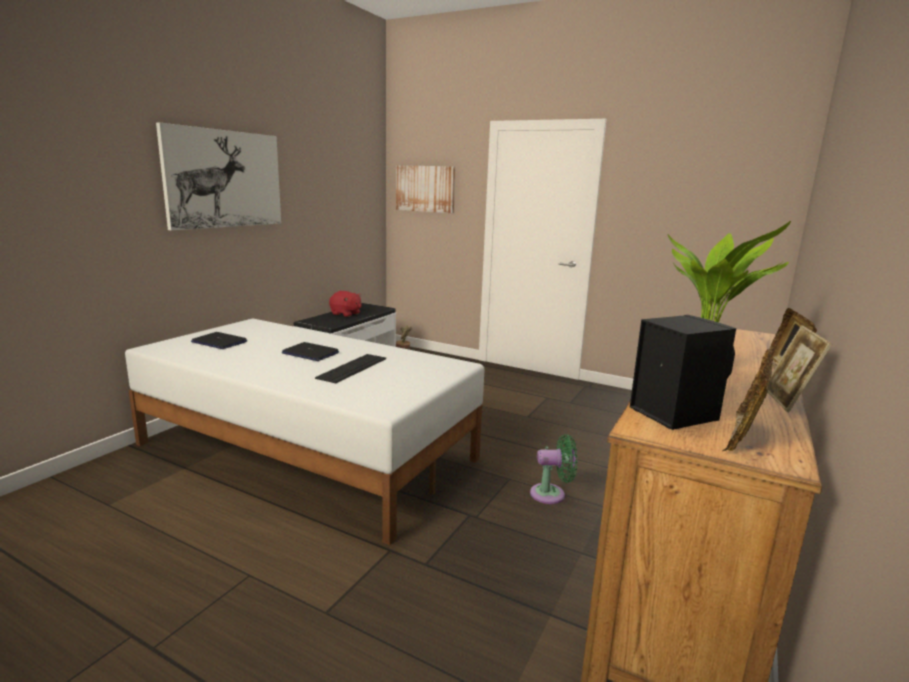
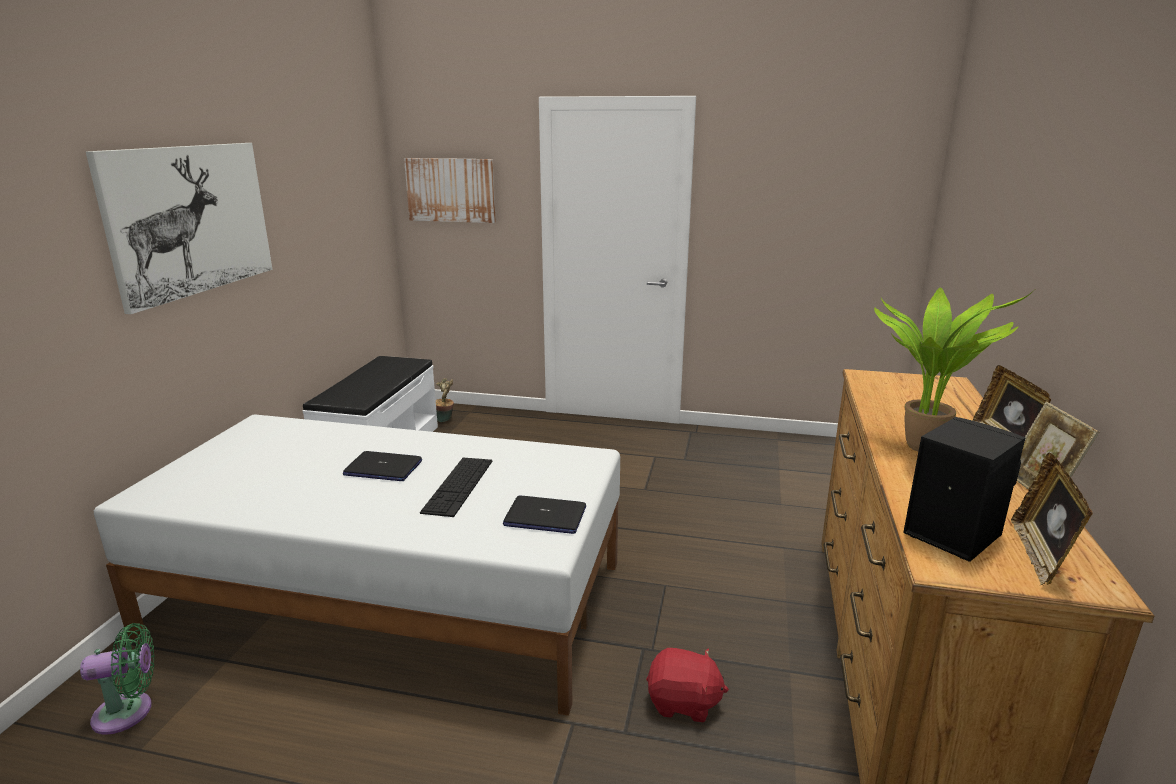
camera: 15 degrees left, 5 degrees up
(219, 342) = (235, 469): laptop -> laptop (544, 517)
(346, 314) = (370, 379): red plush toy -> red plush toy (683, 702)
(551, 494) = (722, 597): green fan -> green fan (129, 712)

